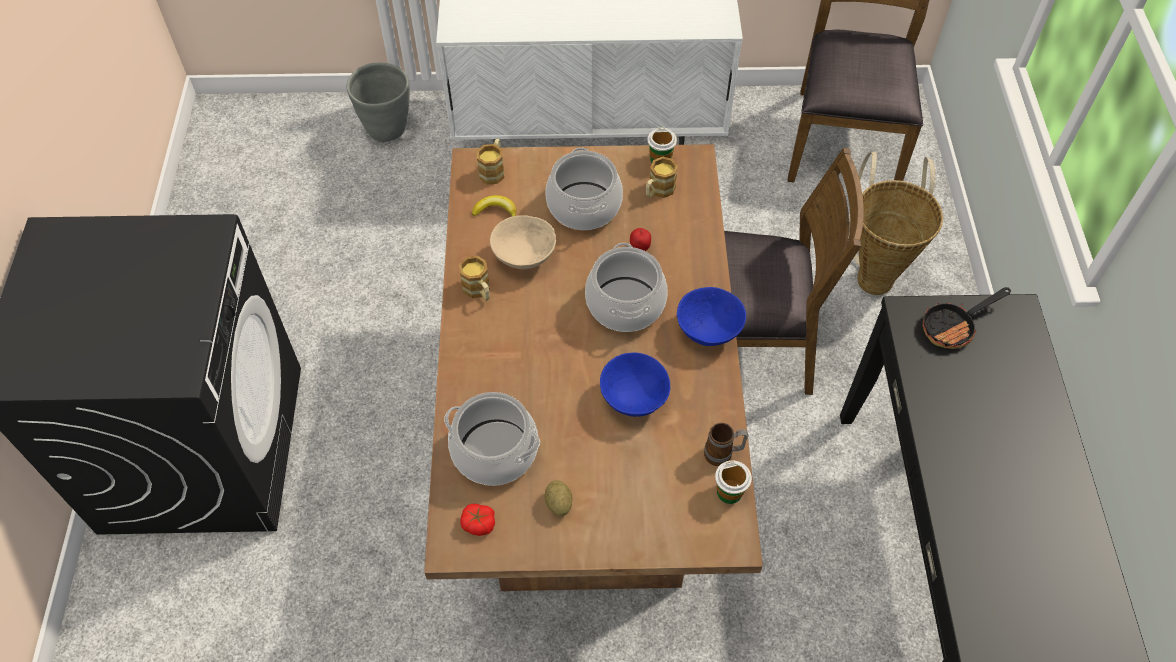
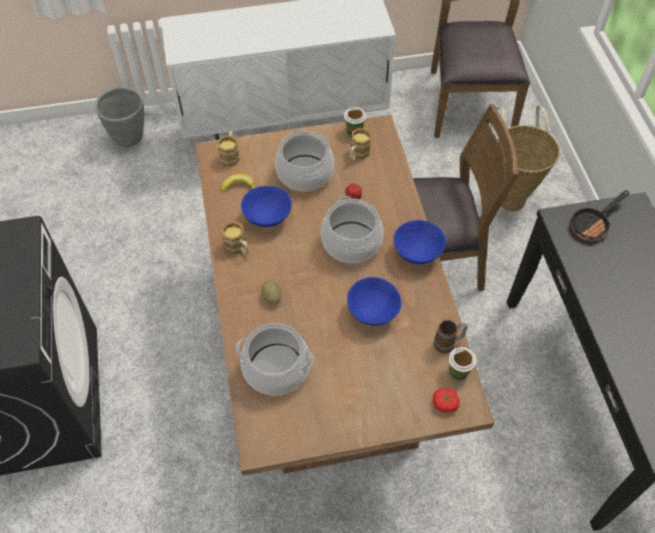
camera: 10 degrees left, 0 degrees up
(478, 524) = (275, 426): tomato -> tomato (445, 403)
(524, 258) = (267, 218): beige bowl -> blue bowl
(558, 503) = (333, 400): potato -> potato (272, 297)

